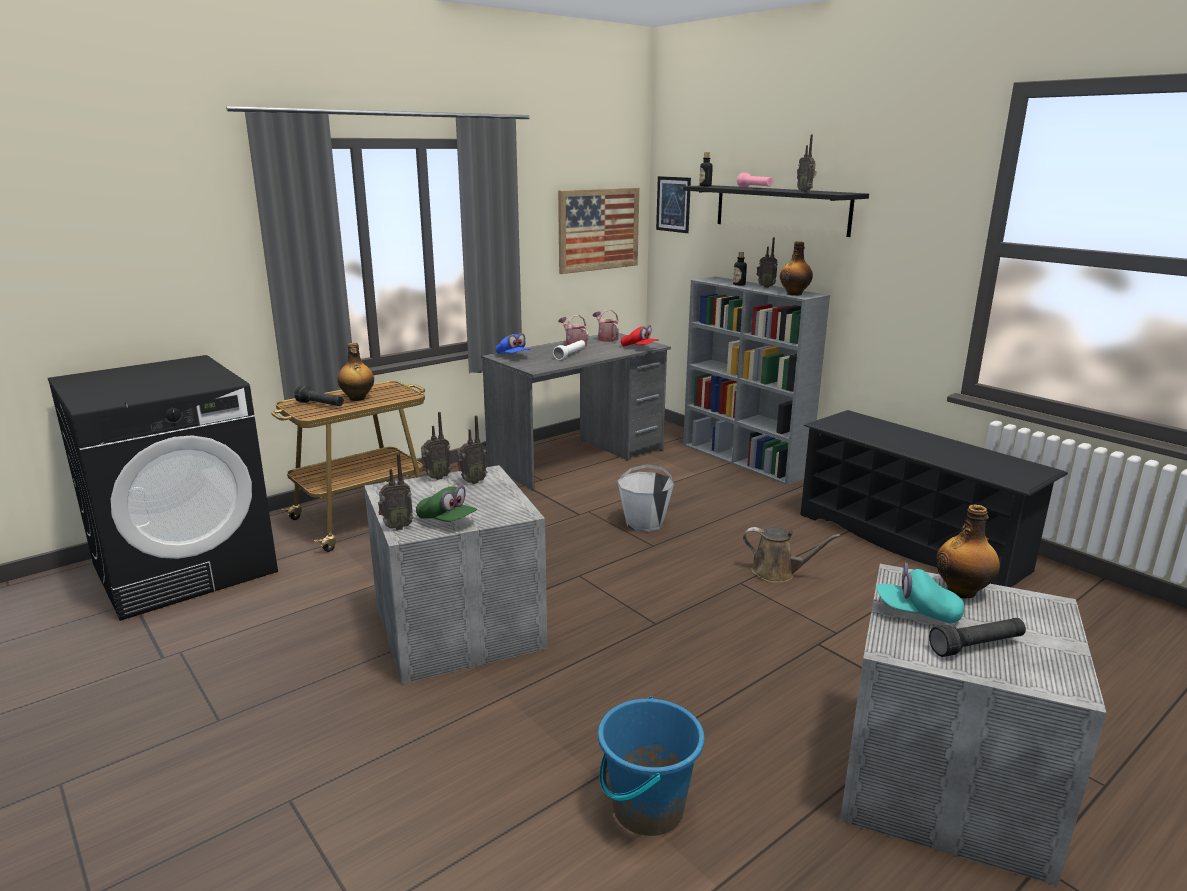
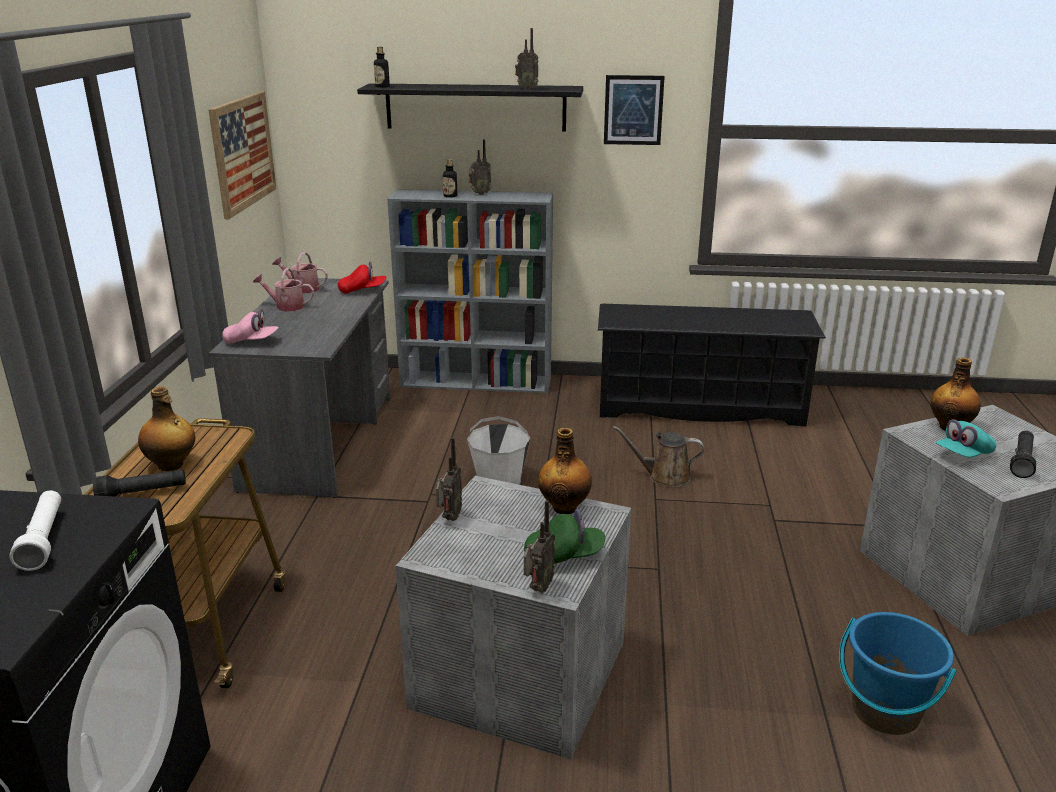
camera: 45 degrees left, 5 degrees up
(472, 482) = (492, 505): radio -> none
(513, 356) = (251, 341): blue cap -> pink cap
(570, 355) = (313, 320): white flashlight -> white flashlight (44, 539)
(673, 204) = (312, 108): picture -> picture (633, 110)
(755, 188) = (449, 86): pink flashlight -> none
(777, 573) = (664, 476): brown watering can -> brown watering can turned 150 degrees counterclockwise
(794, 294) = (526, 197): bottle -> bottle (564, 507)

